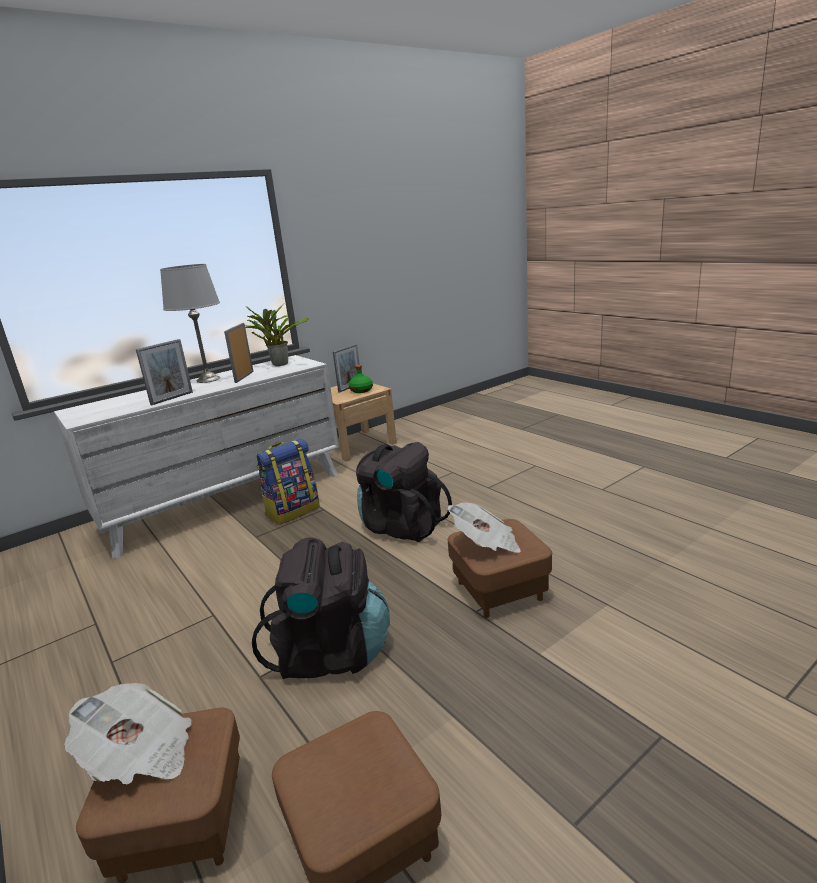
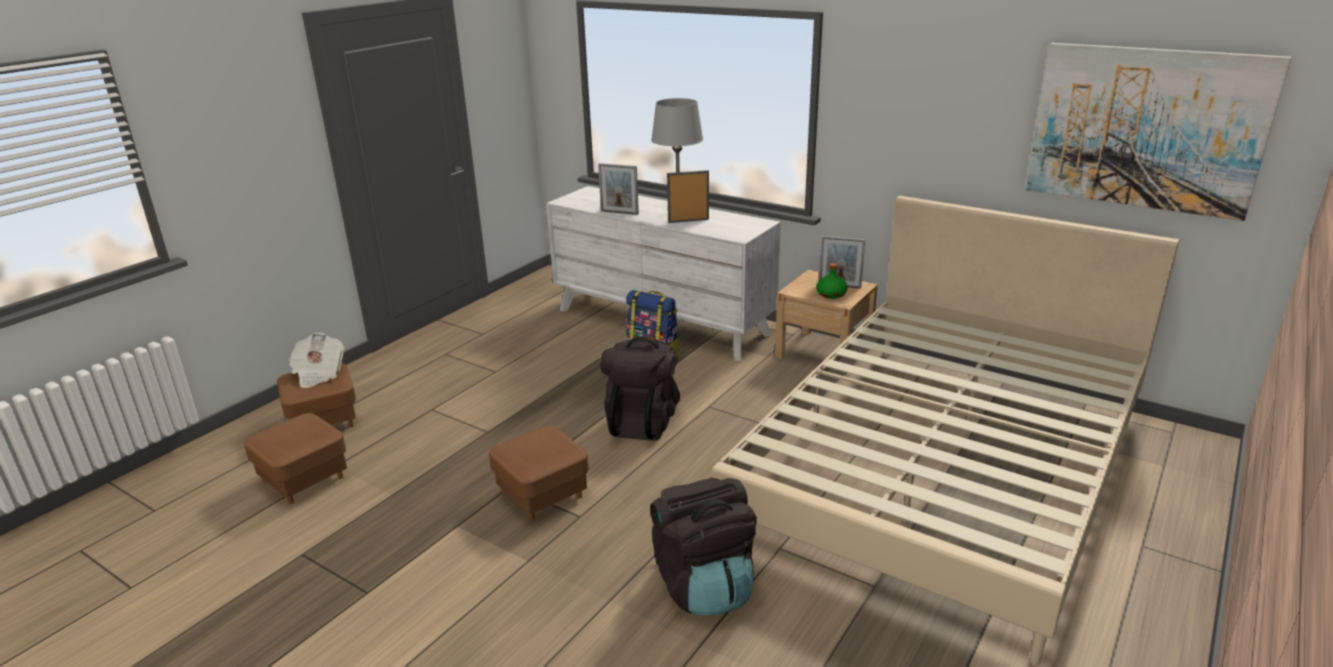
camera: 70 degrees right, 5 degrees up
(278, 364) = (737, 223): potted plant -> none
(331, 653) = (455, 430): black backpack -> black backpack (704, 585)
(467, 221) = (1146, 129): none -> picture
(486, 544) = (532, 444): newspaper -> none
(528, 432) = (944, 469): none -> beige bed

